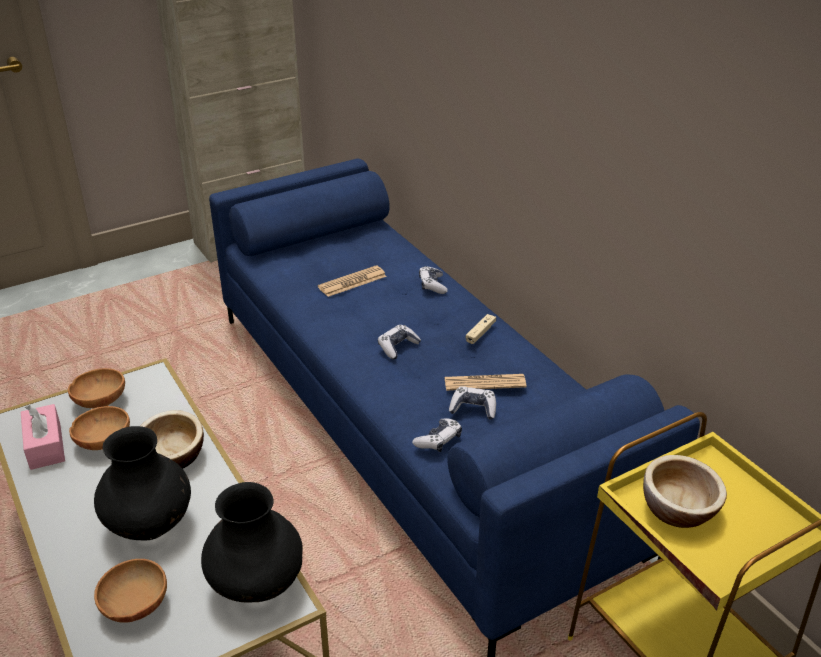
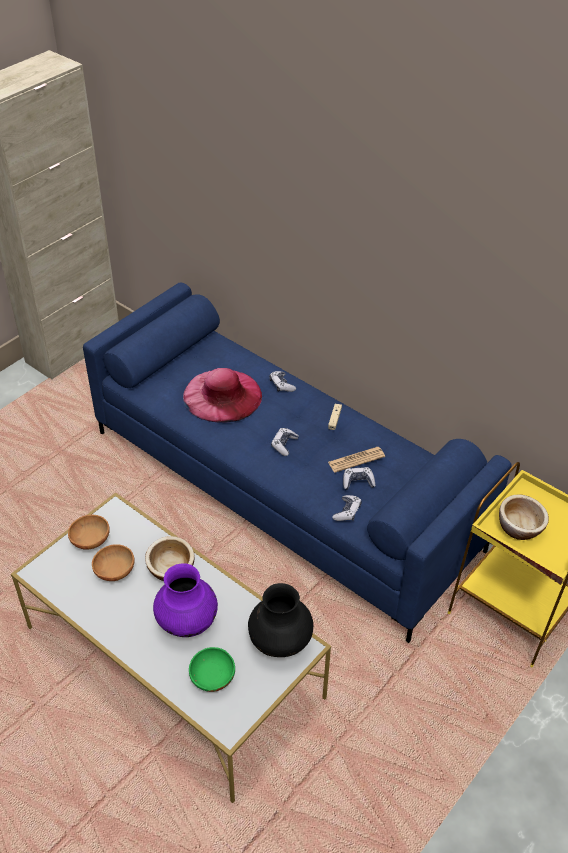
camera: 20 degrees left, 10 degrees up
(45, 446) = (74, 586): pink tissue box -> none
(134, 606) = (211, 678): brown bowl -> green bowl
(150, 525) = (187, 622): black vase -> purple vase
(352, 282) = (222, 395): newspaper -> pink hat

